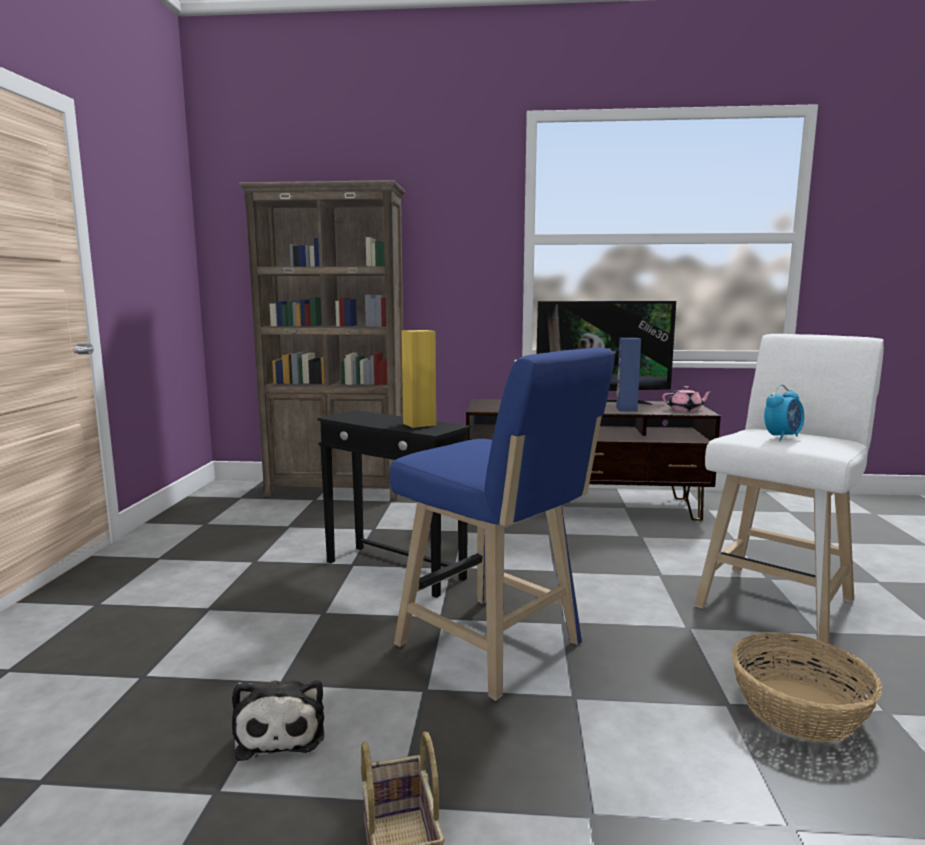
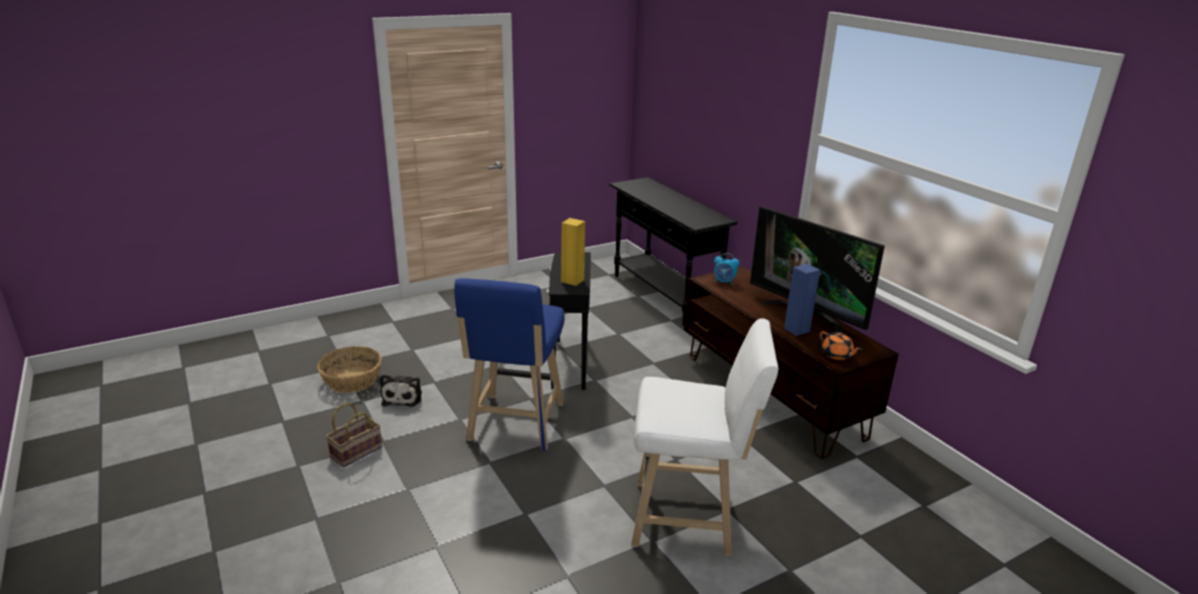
camera: 55 degrees right, 15 degrees up
(281, 731) = (403, 397): plush toy -> plush toy turned 45 degrees counterclockwise
(338, 490) = (664, 296): brown bookcase -> black console table
(685, 410) = (837, 355): pink teapot -> orange teapot
(782, 437) = (671, 399): alarm clock -> alarm clock (724, 282)
(799, 710) = (541, 540): basket -> basket (351, 380)

